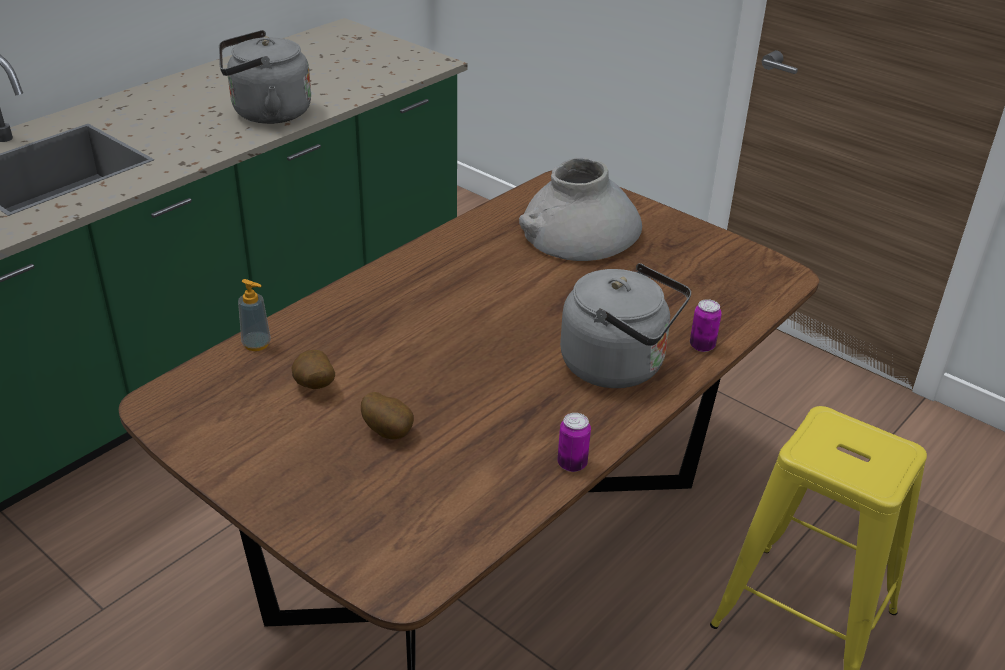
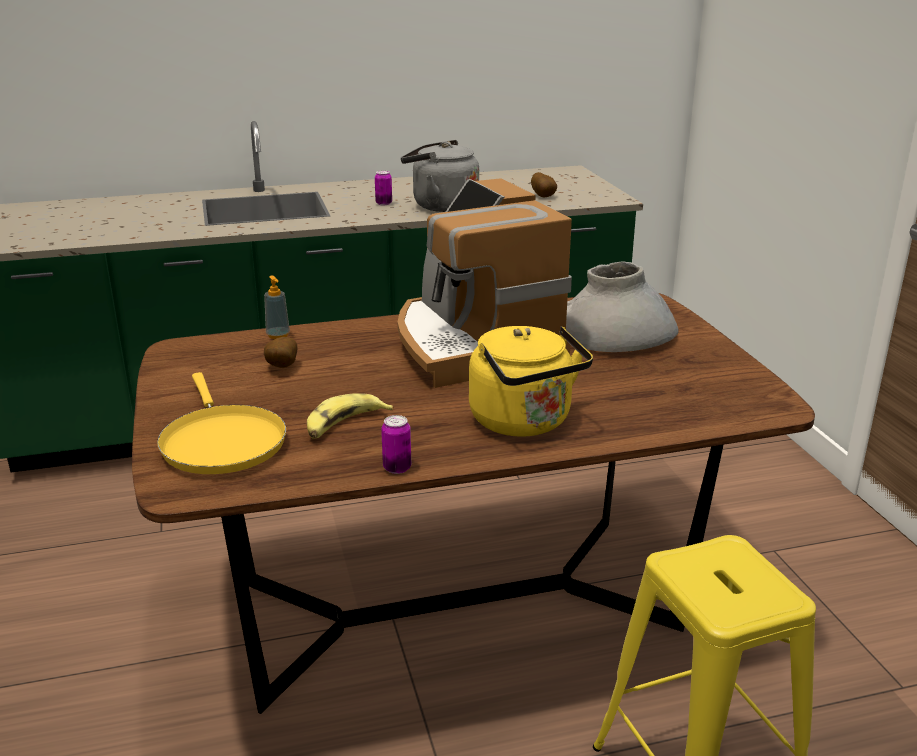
camera: 35 degrees right, 10 degrees down
(370, 506) = (221, 442): none -> yellow frying pan
(389, 431) = (294, 406): potato -> potato (544, 196)
(467, 435) = (344, 425): none -> banana
(470, 288) = (473, 344): none -> coffee machine
(619, 366) = (525, 422): grey kettle -> yellow kettle
(702, 346) = (620, 431): can -> can (384, 203)

